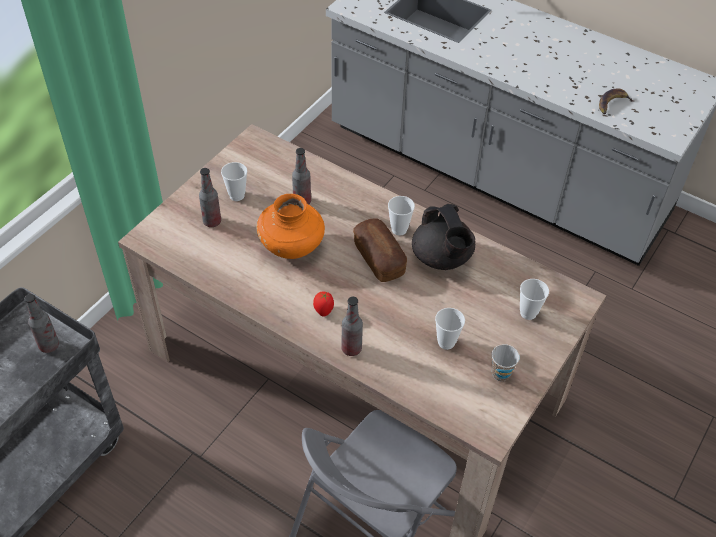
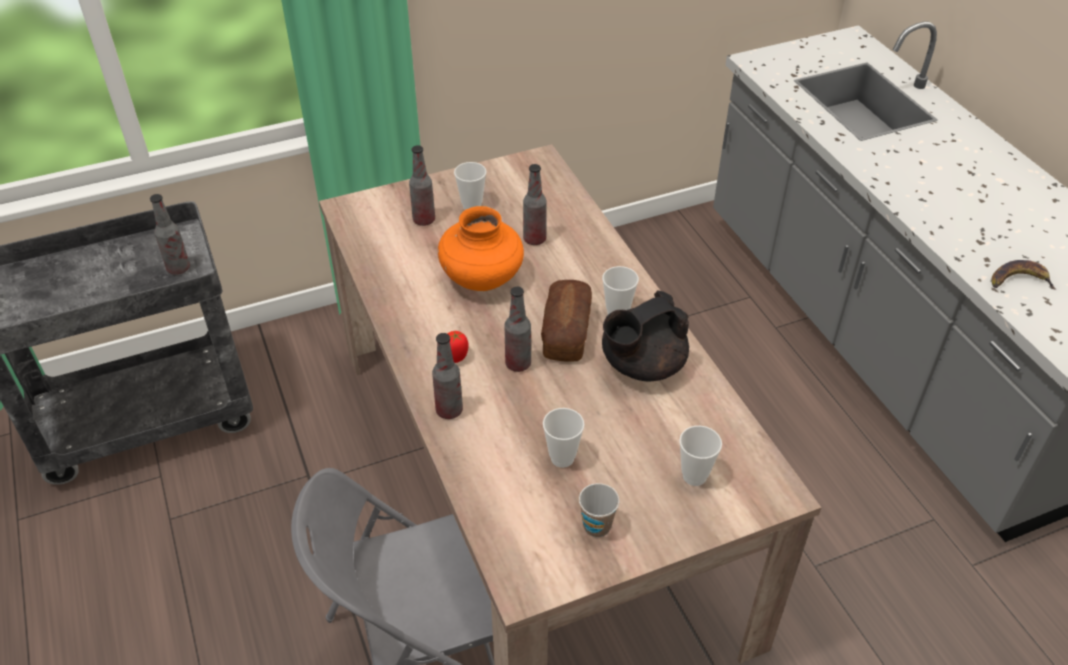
camera: 35 degrees right, 5 degrees down
(367, 295) = (518, 364): none -> bottle
(442, 258) = (641, 365): black teapot -> black teapot turned 45 degrees clockwise

